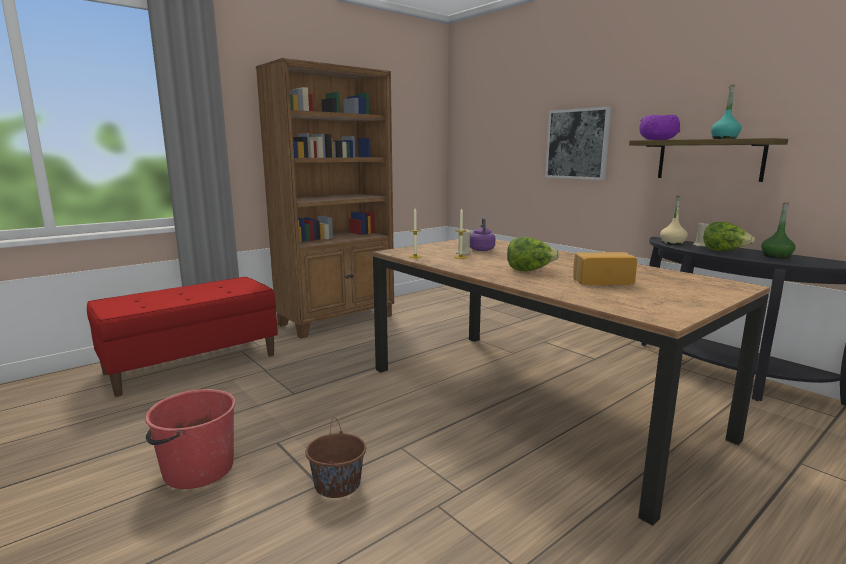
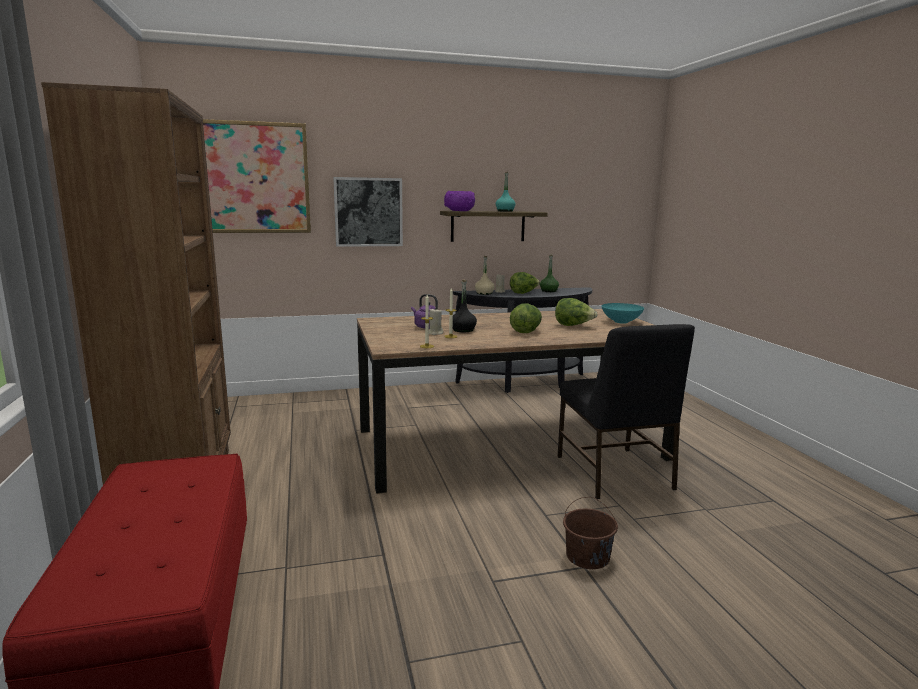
camera: 65 degrees left, 0 degrees up
(197, 469) = (518, 645): red bucket -> none
(491, 257) = (463, 330): none -> black bottle
(497, 117) = (253, 178): none -> picture
(542, 476) = (613, 473): none -> black chair
(601, 281) = (573, 326): bread -> lettuce
(683, 295) = (620, 322): none -> turquoise bowl

